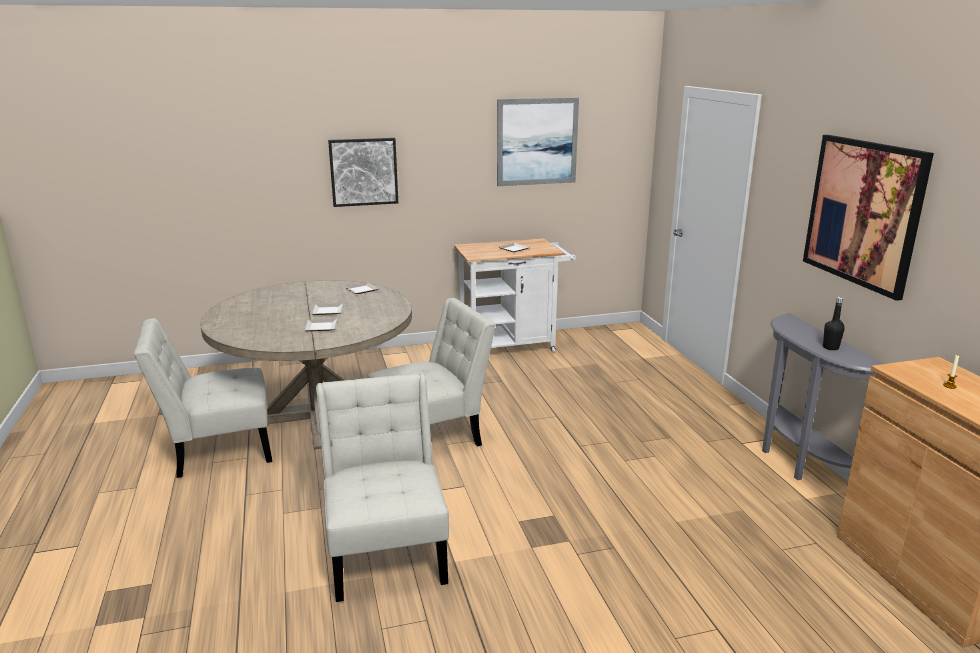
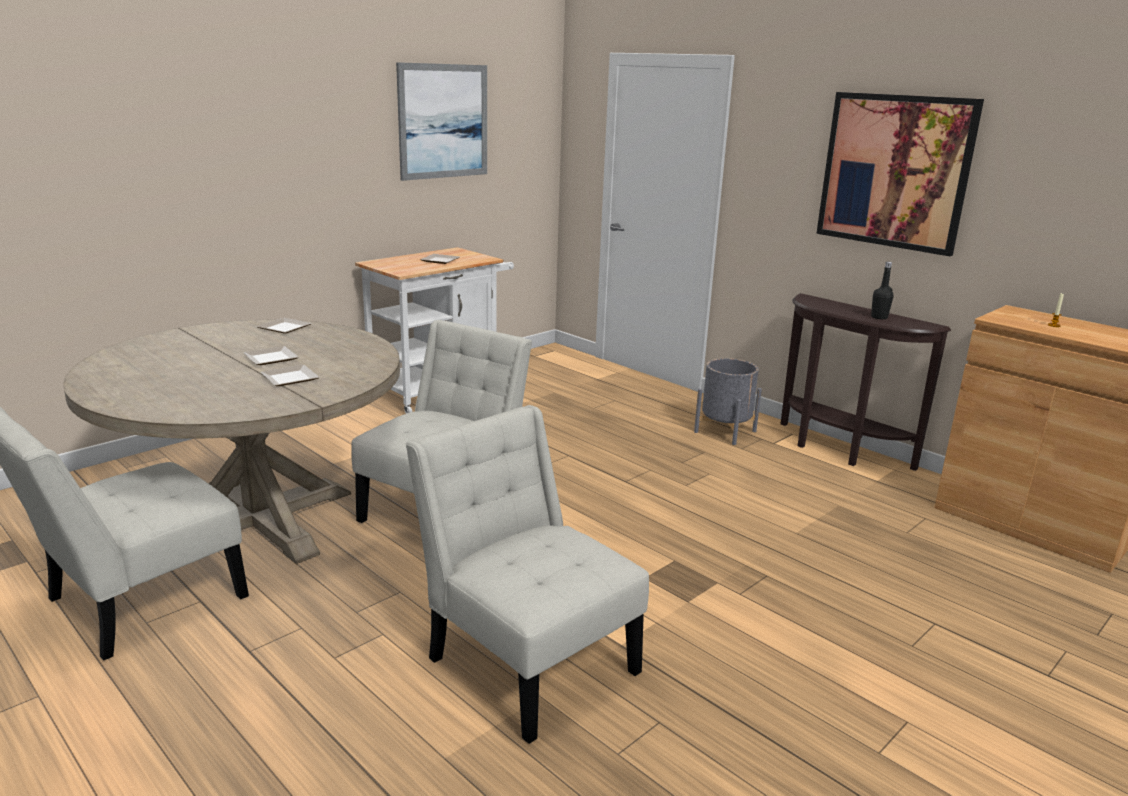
camera: 30 degrees left, 0 degrees up
(363, 172) = (229, 162): picture -> none
(707, 424) = (725, 431): none -> grey planter
(797, 462) = (837, 450): grey console table -> brown console table

